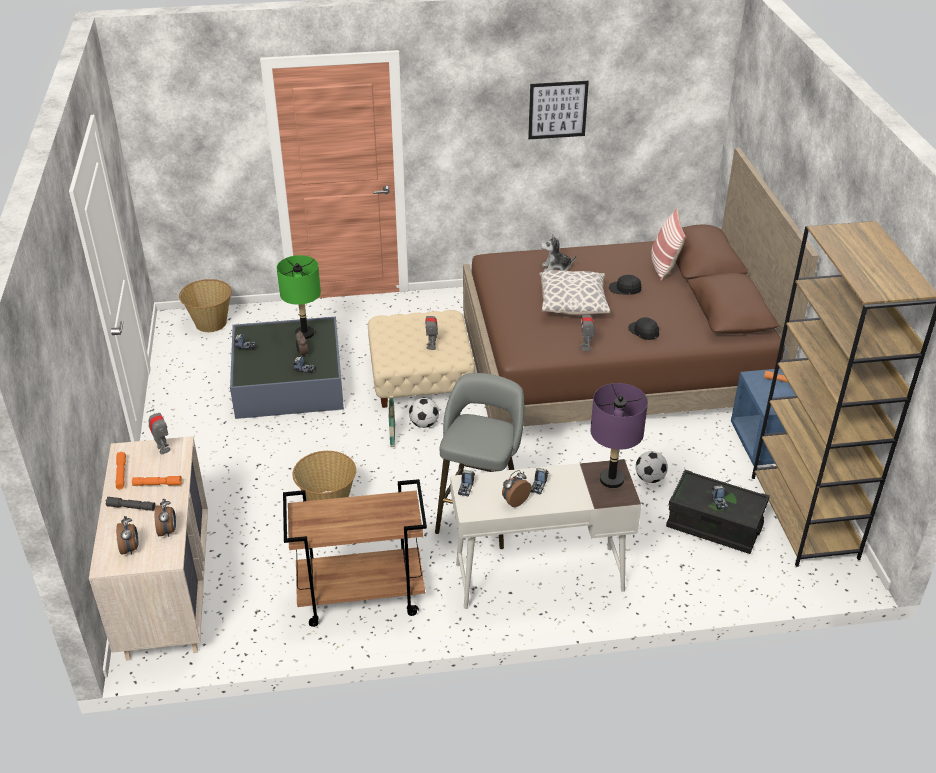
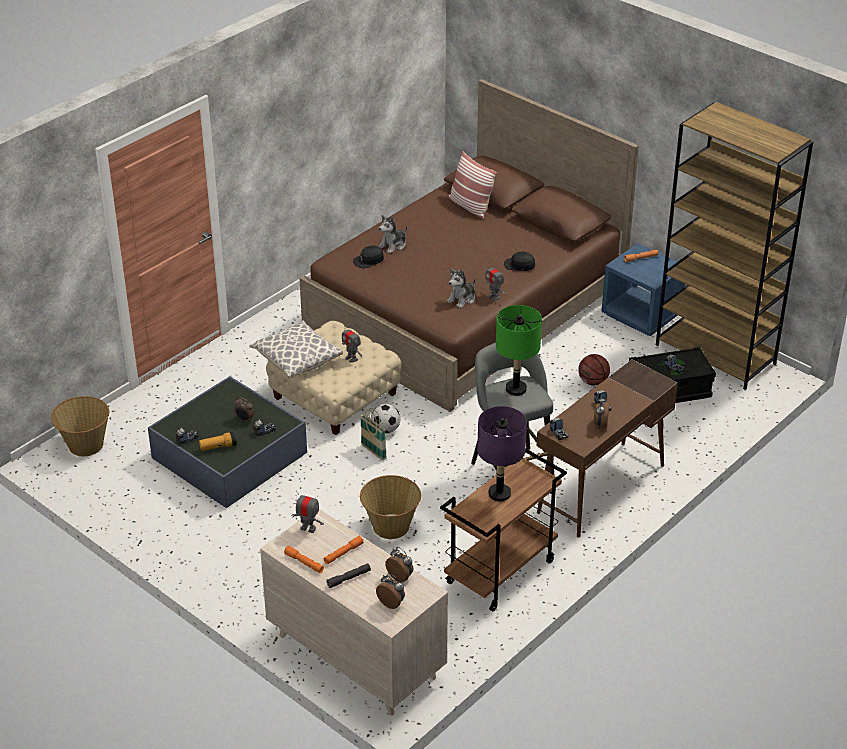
camera: 40 degrees left, 0 degrees up
(258, 364) = (218, 447): none -> flashlight
(305, 333) = (223, 403): green table lamp -> green table lamp (516, 389)
(538, 577) = (601, 489): white desk -> brown desk
(555, 336) = (462, 299): none -> plush toy
(557, 110) = (329, 100): picture -> none
(573, 304) = (442, 268): pillow -> pillow (296, 360)
(612, 479) = (641, 376): purple table lamp -> purple table lamp (499, 493)
(625, 289) = (465, 238): black cap -> black cap (368, 260)
(650, 478) = (593, 382): football -> basketball

